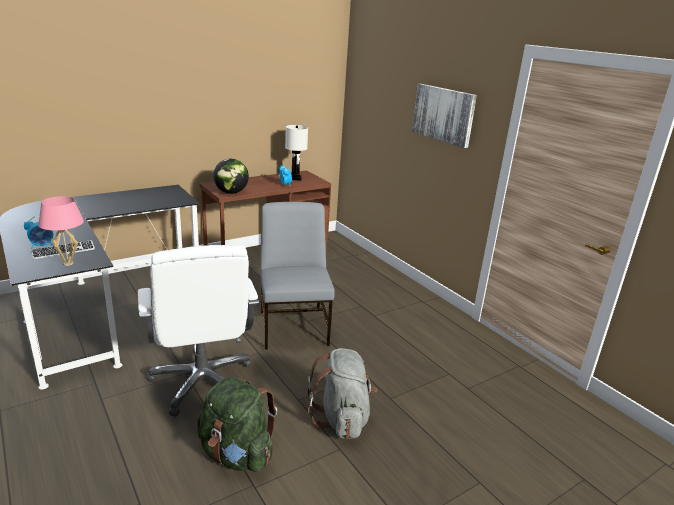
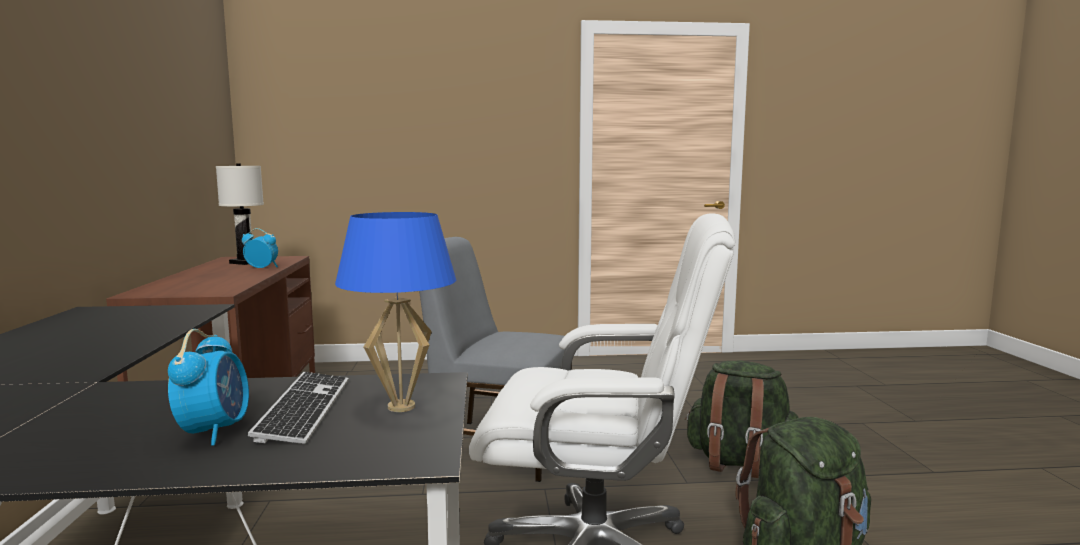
camera: 60 degrees left, 15 degrees down
(68, 263) = (401, 407): pink table lamp -> blue table lamp
(231, 192) = (223, 288): globe -> none
(342, 418) = (739, 463): grey backpack -> green backpack
(443, 114) = (474, 116): picture -> none

